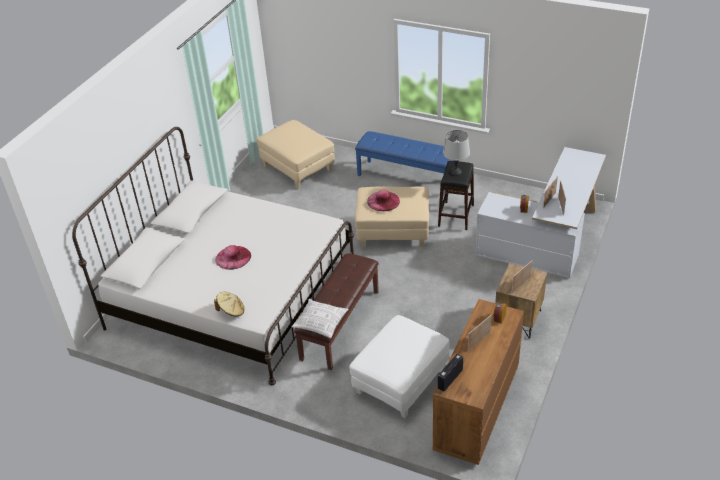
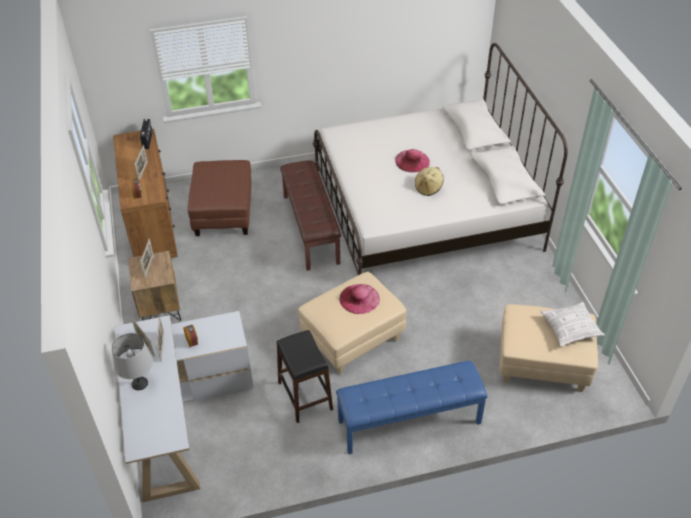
camera: 140 degrees right, 5 degrees up
(231, 311) = (360, 129): beige hat -> beige hat (428, 188)
(320, 323) = (296, 168): pillow -> pillow (570, 329)
(401, 382) = (223, 213): white ottoman -> brown ottoman
(455, 171) = (303, 350): grey table lamp -> grey table lamp (140, 383)

